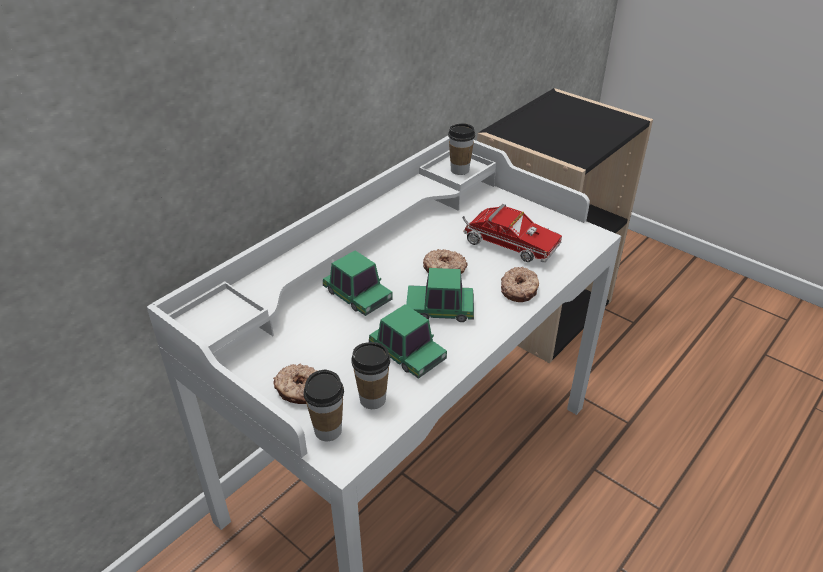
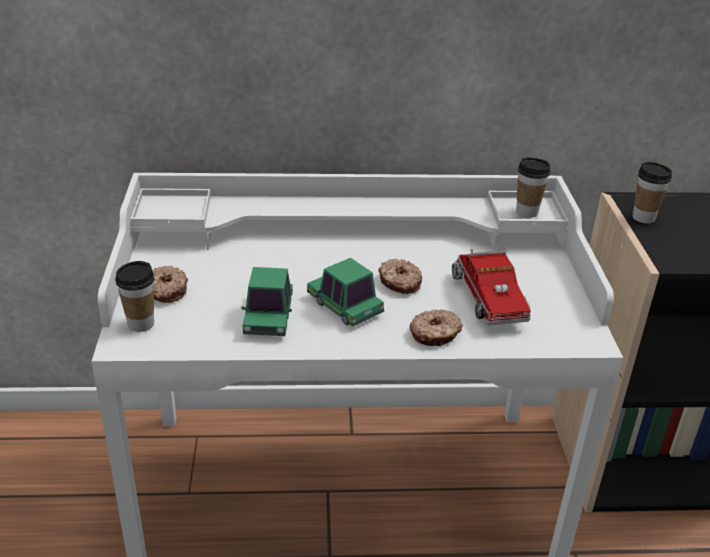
camera: 45 degrees right, 5 degrees down
(357, 296) = (302, 260): toy car -> none
(372, 399) = (197, 327): cup -> cup (643, 218)

